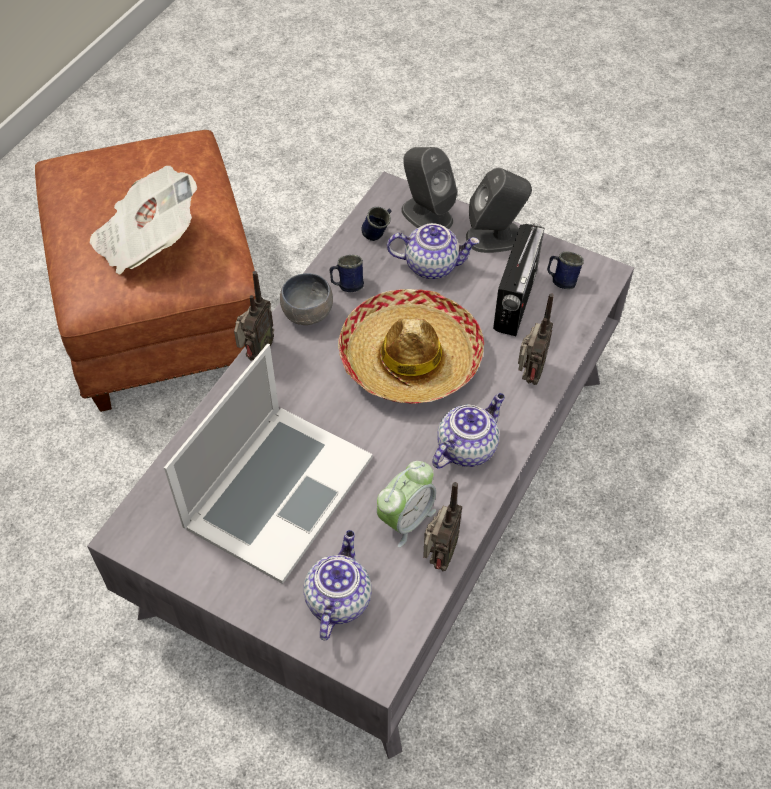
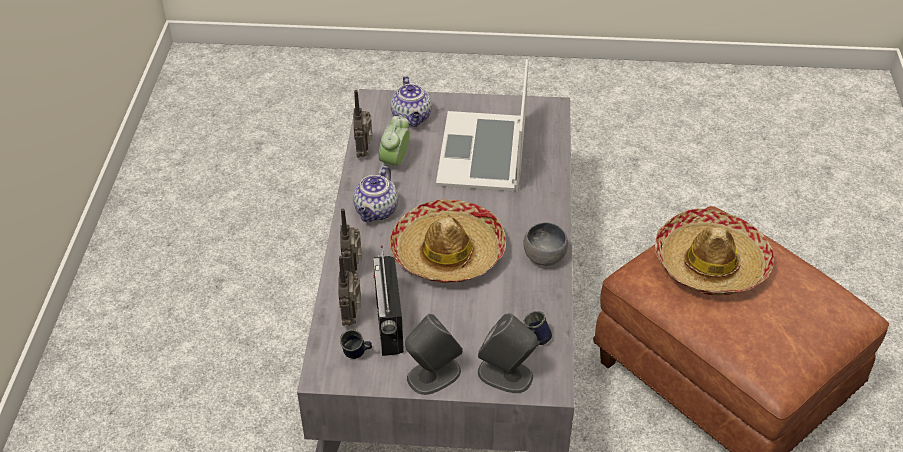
camera: 155 degrees right, 10 degrees down
(147, 241) = (711, 264): newspaper -> hat
(256, 354) = (559, 219): radio -> radio (352, 317)
(347, 285) = (530, 288): blue mug -> none
(432, 265) = (473, 330): teapot -> none

